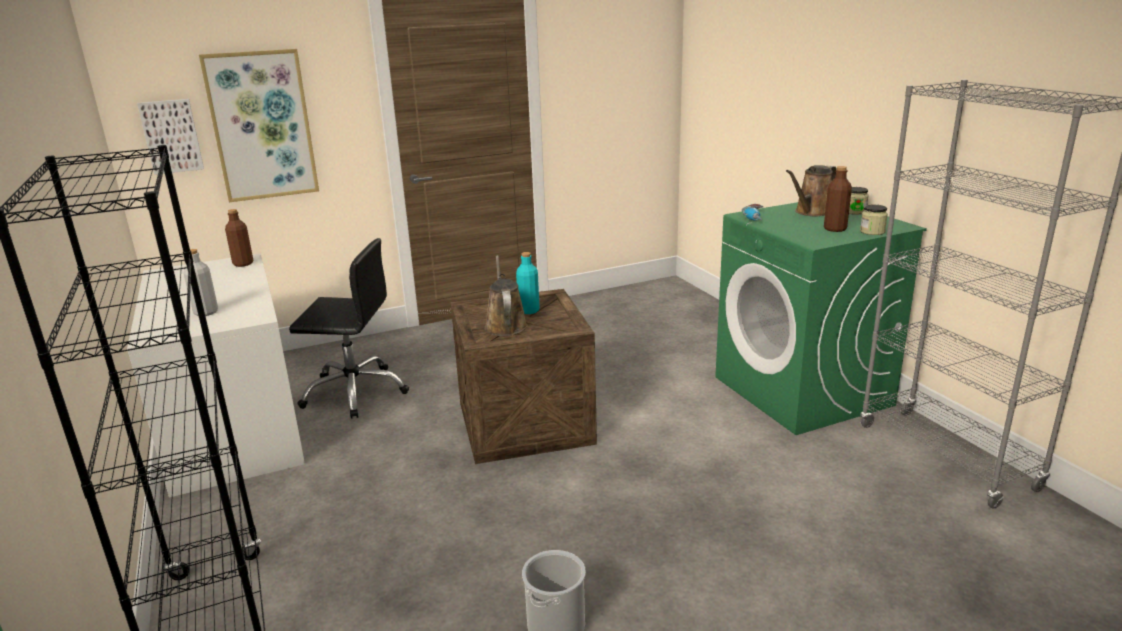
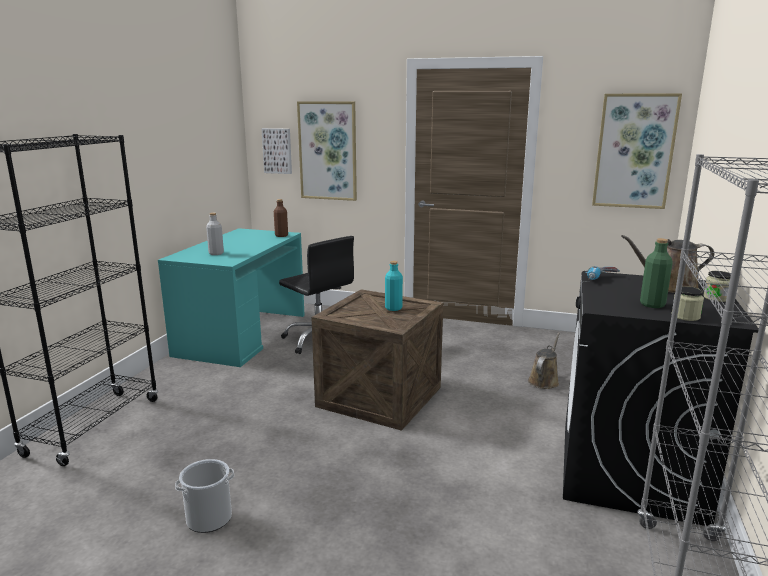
camera: 40 degrees right, 5 degrees down
(234, 425) = (242, 334): white desk -> turquoise desk
(505, 325) = (361, 312): brown watering can -> brown watering can (544, 380)
(635, 82) = (634, 151): none -> picture
(803, 391) = (630, 471): green washing machine -> black washing machine
(835, 229) = (652, 304): brown bottle -> green bottle

